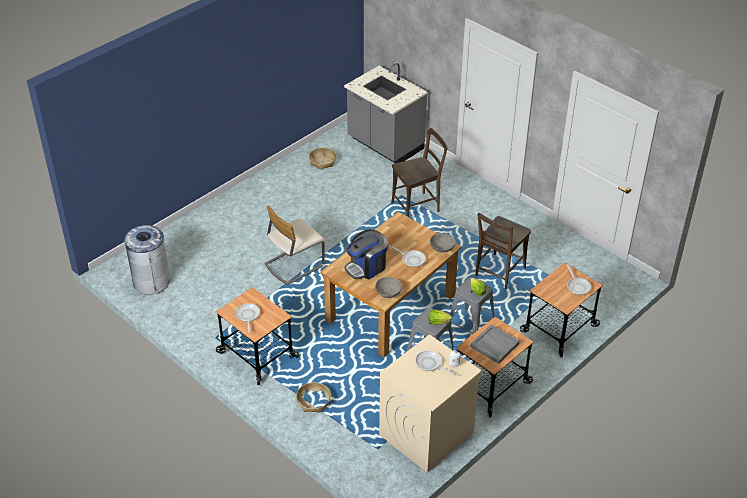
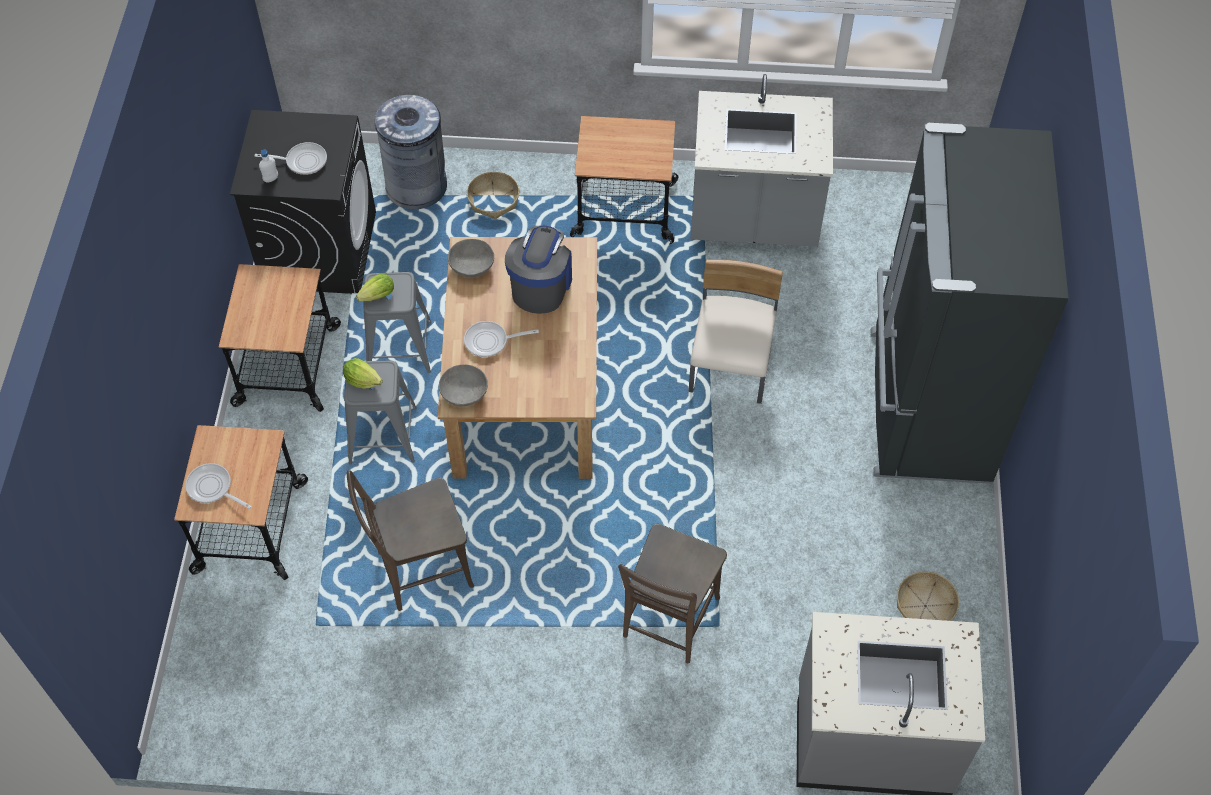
camera: 140 degrees right, 15 degrees up
(151, 281) = (878, 212): grey trash can -> grey trash can (417, 186)
(207, 312) = (753, 220): none -> grey counter
(238, 209) = (925, 406): none -> black fridge
(248, 316) = (628, 139): frying pan -> none
(426, 434) = (319, 249): beige washing machine -> black washing machine
(494, 345) = (270, 304): grey tray -> none
(498, 273) = (419, 571): brown chair -> brown chair turned 105 degrees counterclockwise

